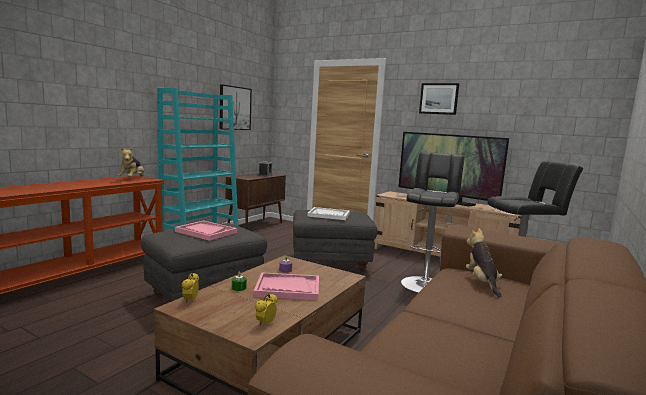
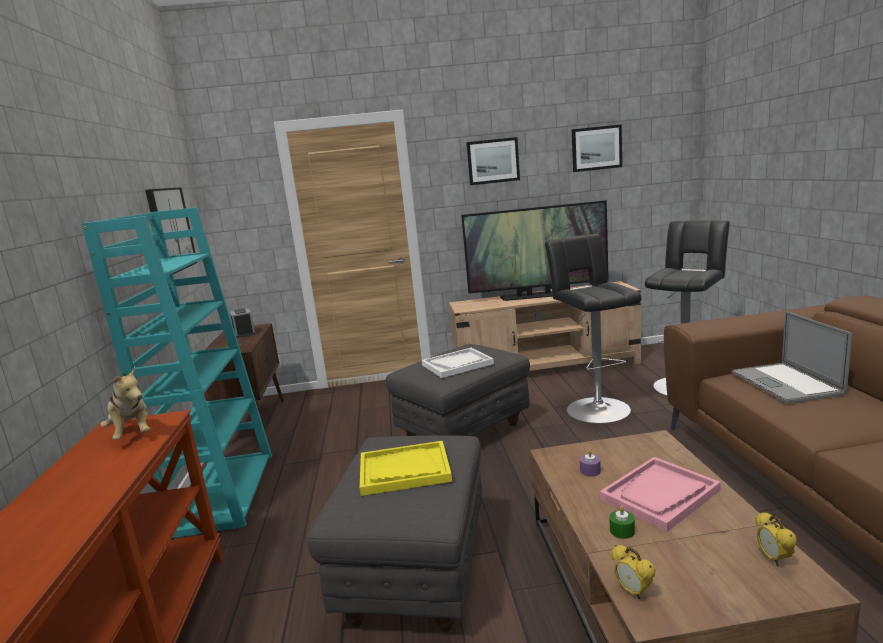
camera: 35 degrees left, 5 degrees up
(206, 232) = (404, 470): pink tray -> yellow tray
(482, 282) = (785, 383): plush toy -> laptop
(524, 98) = (596, 148): none -> picture

